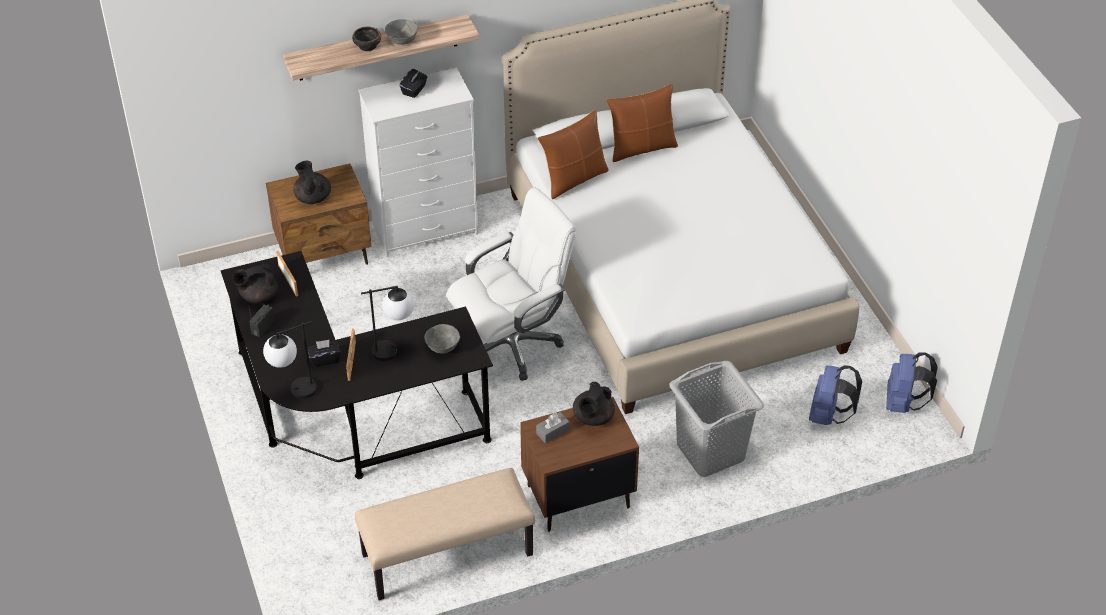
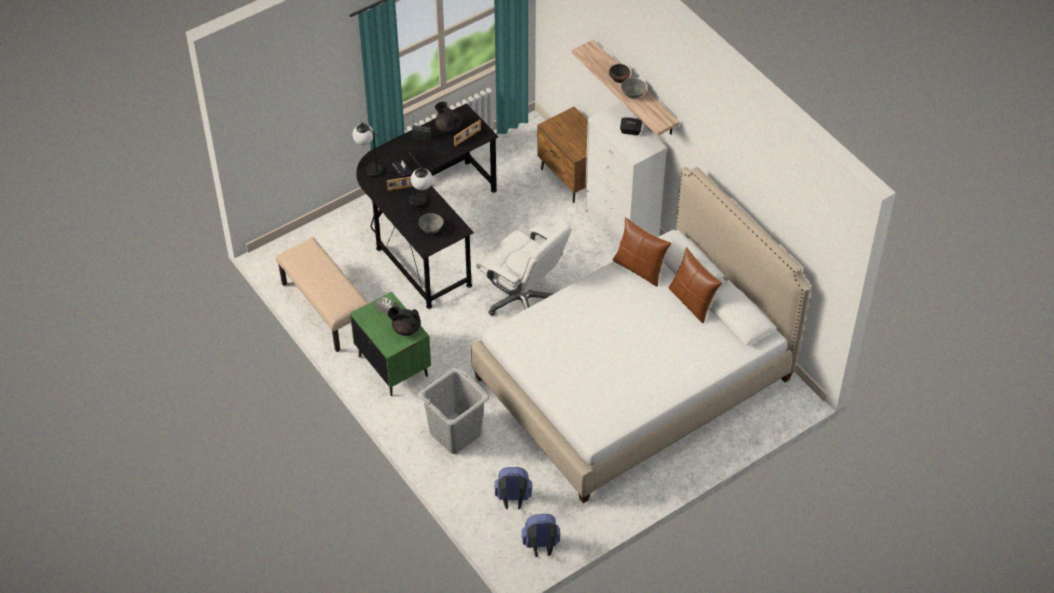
camera: 75 degrees right, 5 degrees up
(313, 197) = (568, 134): black teapot -> none
(577, 496) = (393, 366): brown nightstand -> green nightstand

